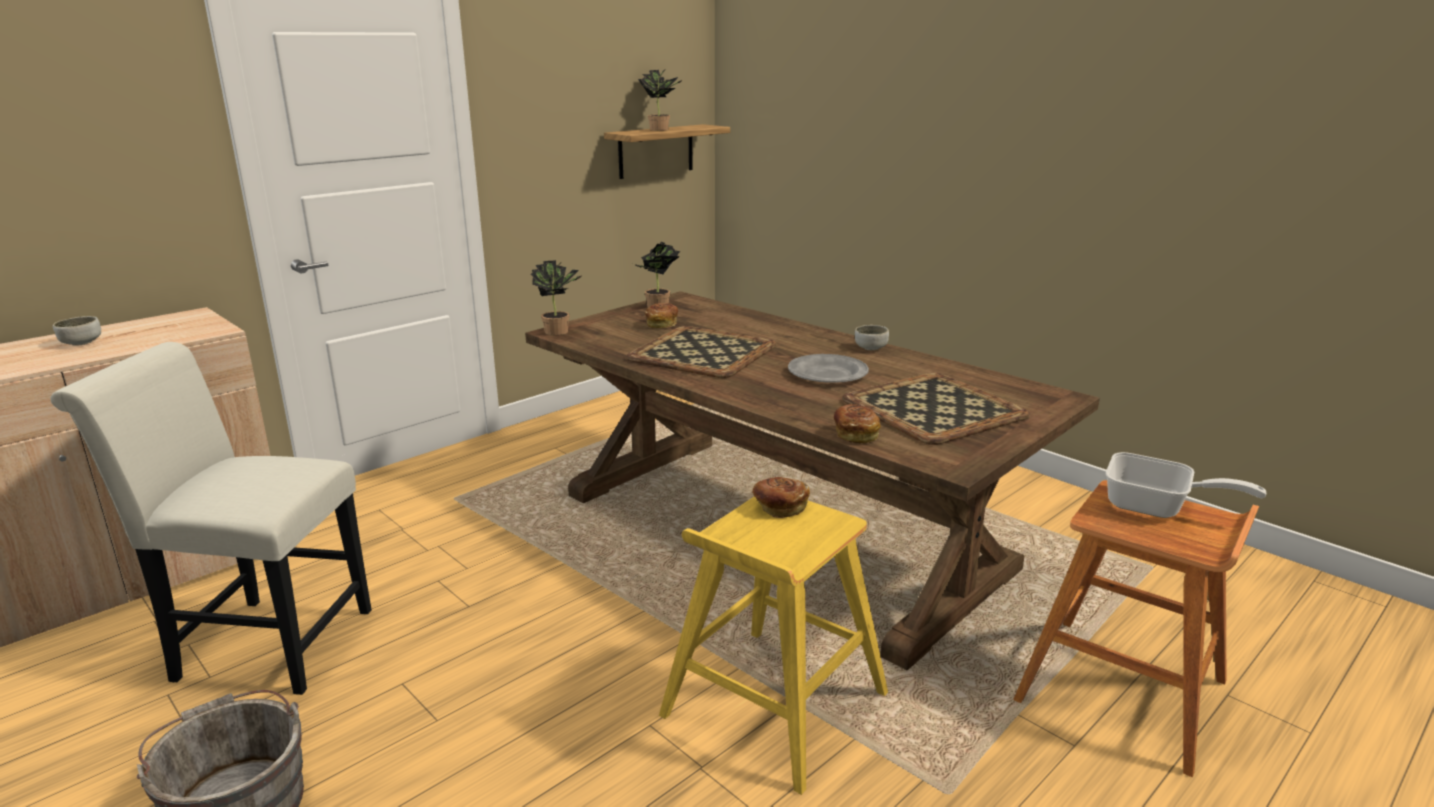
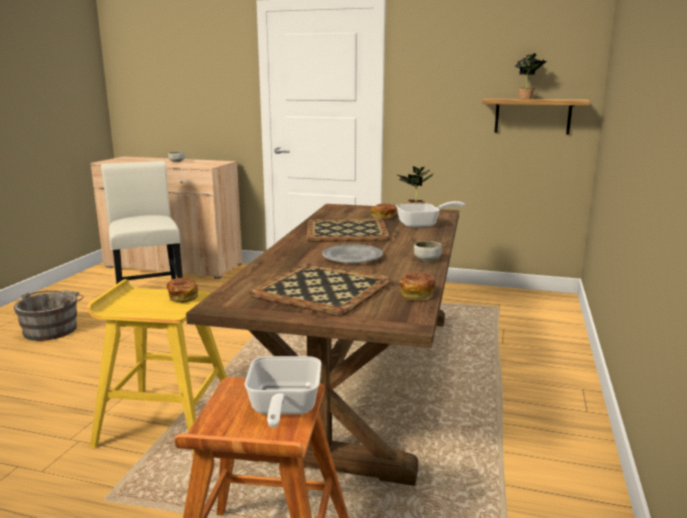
camera: 60 degrees right, 5 degrees down
(560, 331) = (336, 207): potted plant -> none
(726, 318) = (423, 225): none -> frying pan
(855, 434) = (248, 277): bread -> bread (417, 295)

